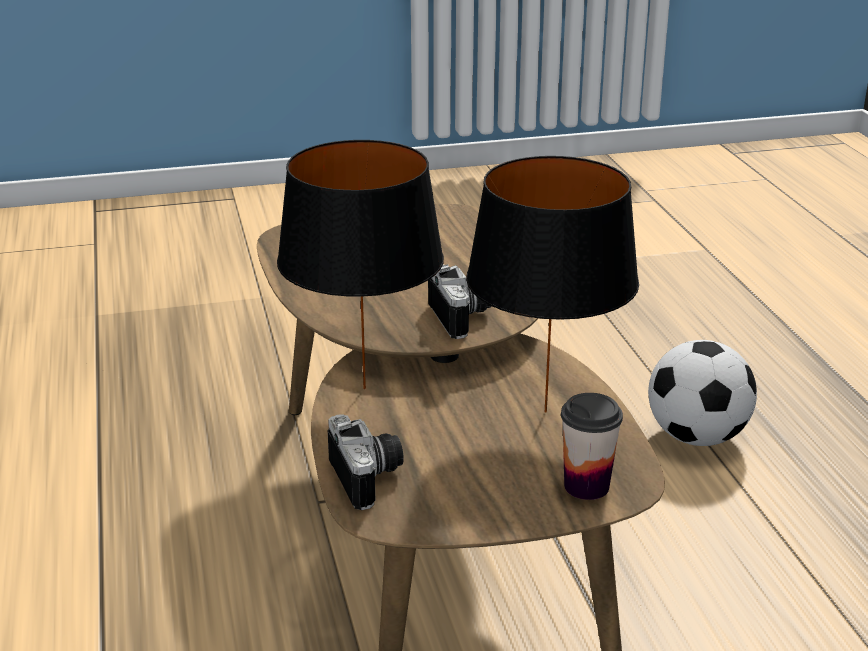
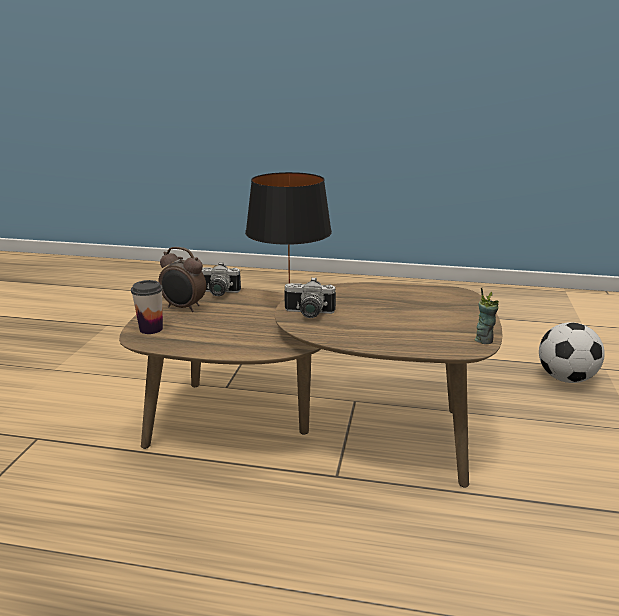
camera: 115 degrees right, 5 degrees down
(439, 210) = (484, 340): none -> cup
(472, 489) = (184, 308): none -> alarm clock
(544, 412) = (219, 335): black table lamp -> none
(696, 437) = (324, 590): football -> football (566, 379)

